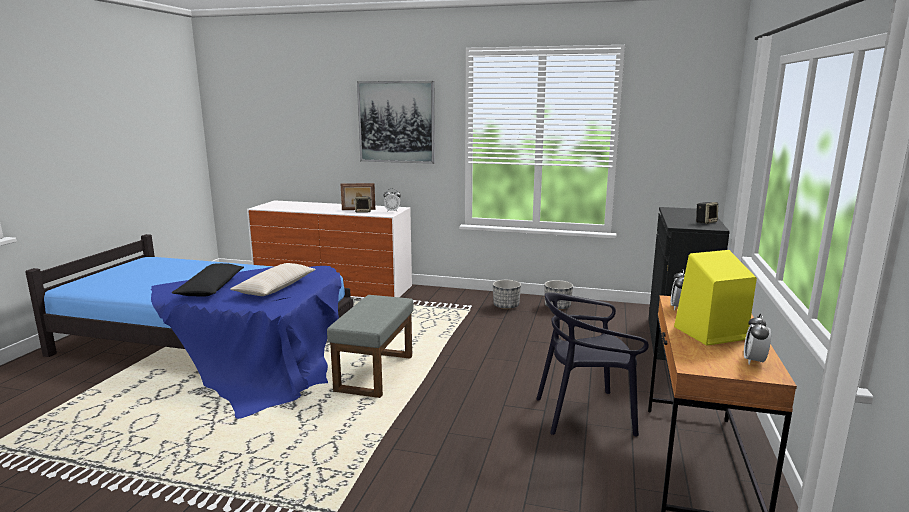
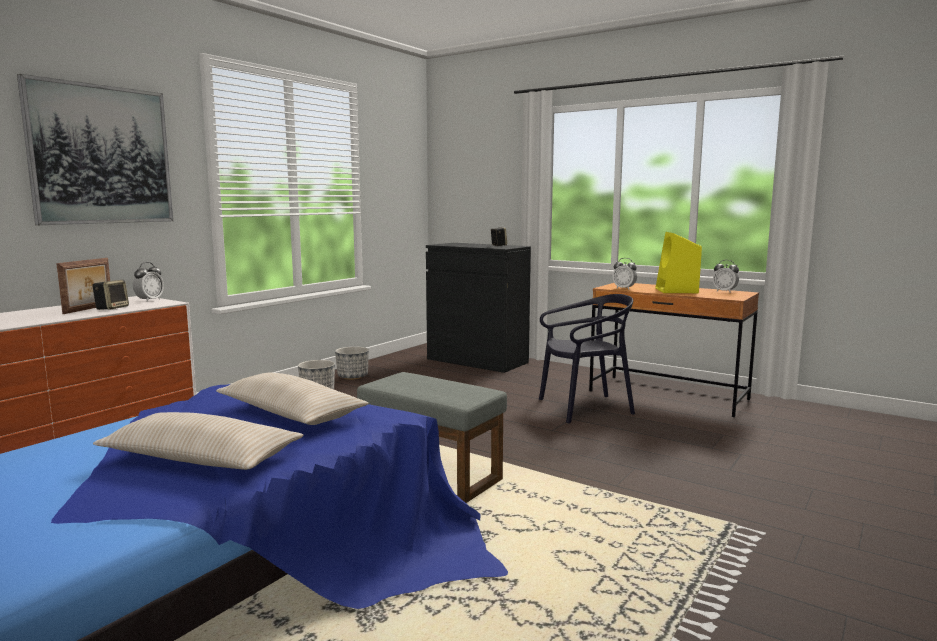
camera: 70 degrees left, 5 degrees down
(211, 288) = (201, 459): black pillow -> beige pillow
(585, 414) = (585, 408): black chair -> black chair turned 120 degrees counterclockwise

